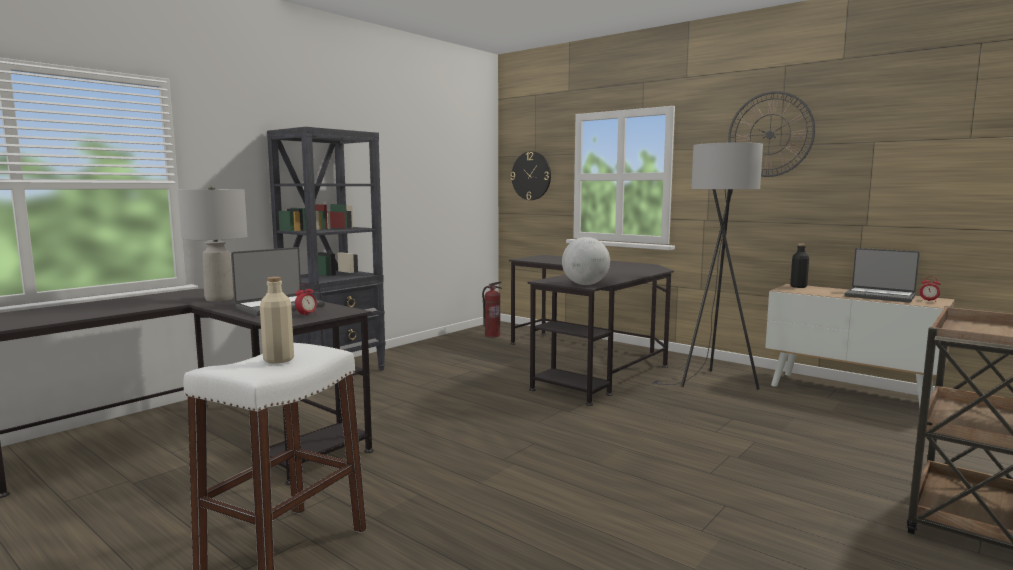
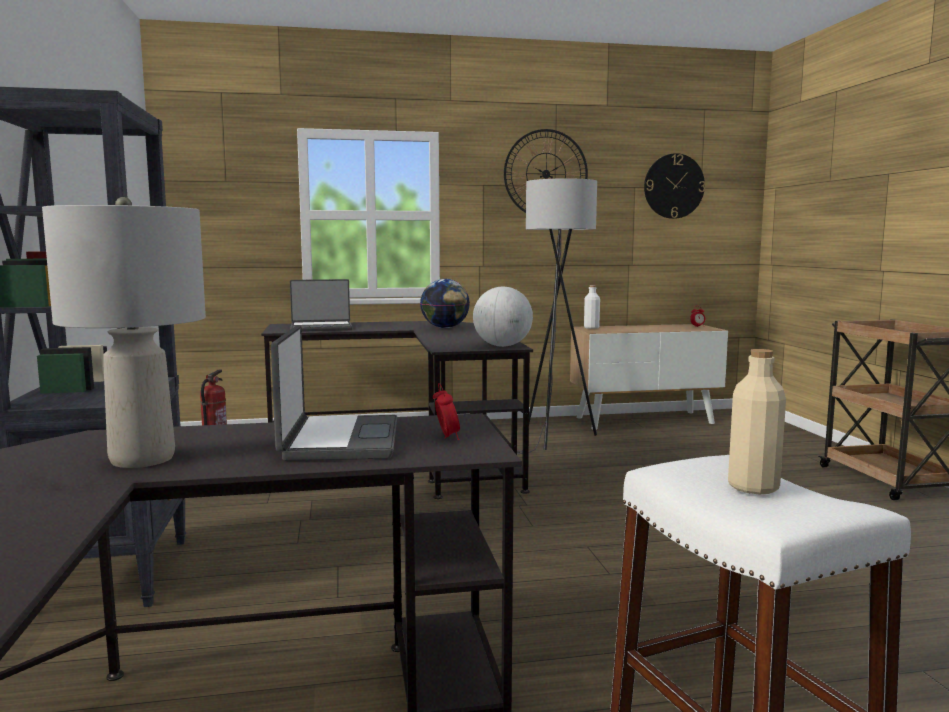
camera: 50 degrees left, 0 degrees up
(531, 176) = (222, 211): wall clock -> wall clock (673, 186)
(625, 269) = (445, 328): none -> globe
(798, 287) = (591, 328): black bottle -> white bottle
(880, 296) = (663, 327): laptop -> laptop (321, 328)

